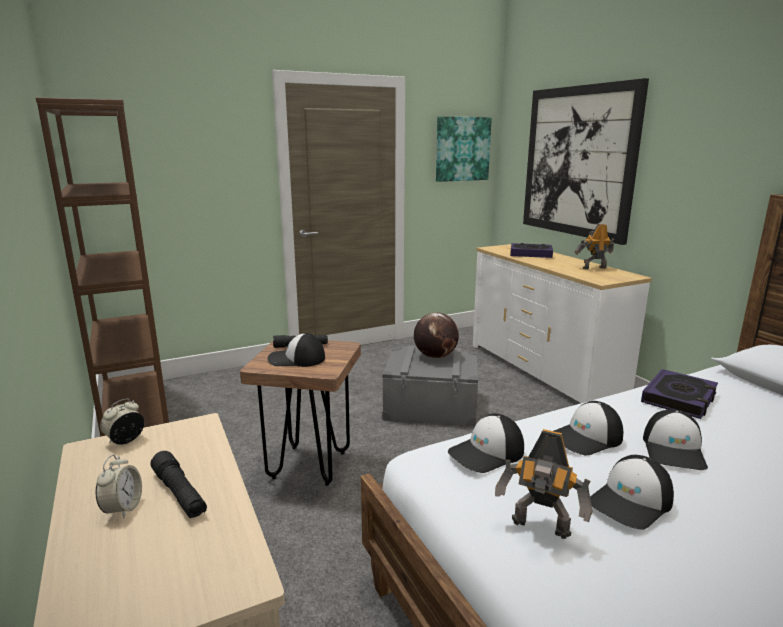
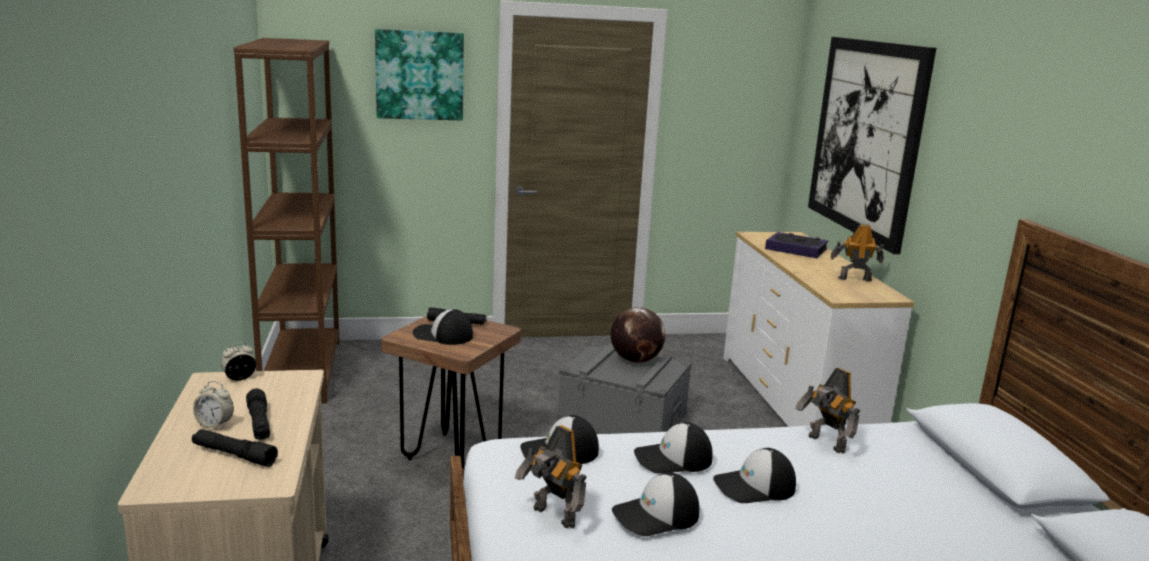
camera: 15 degrees right, 0 degrees up
(123, 508) = (215, 424): alarm clock -> alarm clock turned 90 degrees clockwise
(170, 548) = (234, 455): none -> black flashlight
(462, 149) = (742, 101): picture -> picture (419, 75)
(674, 450) = (754, 487): cap -> cap turned 45 degrees clockwise
(679, 398) = (825, 444): book -> toy robot

